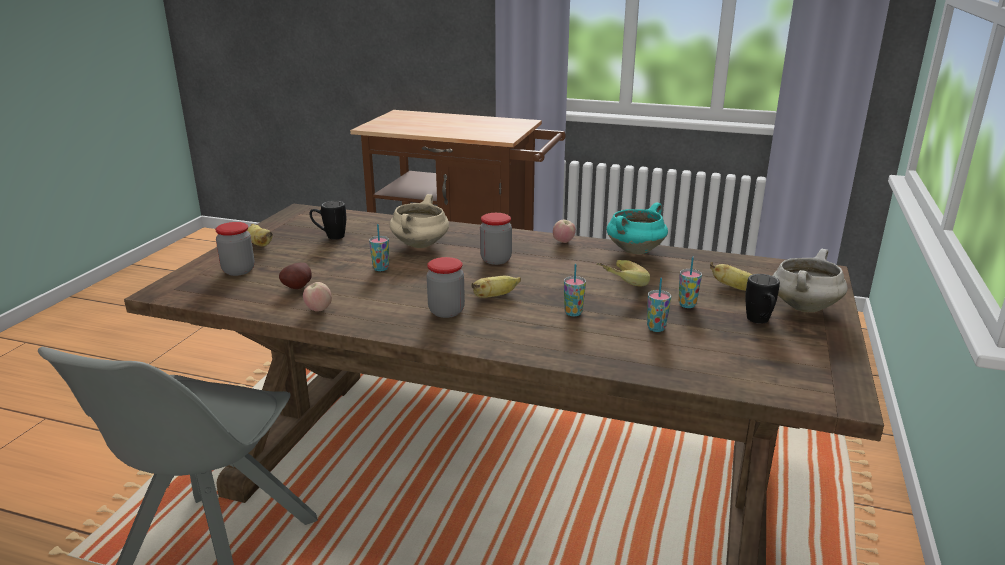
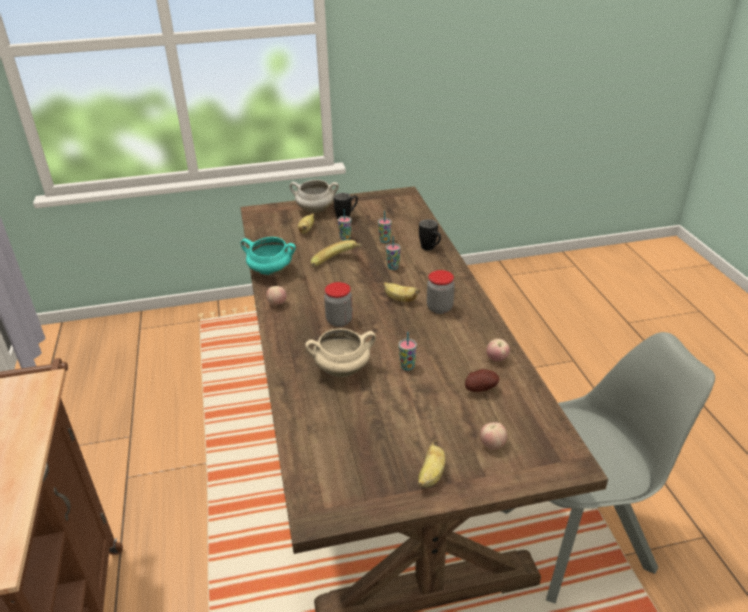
camera: 120 degrees left, 10 degrees up
(238, 270) = (492, 445): jar -> apple
(330, 236) = (370, 436): black mug -> black mug (430, 249)

